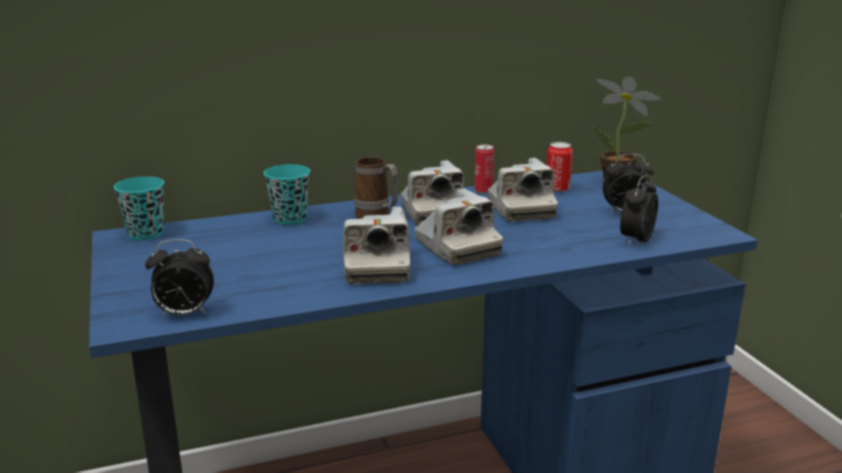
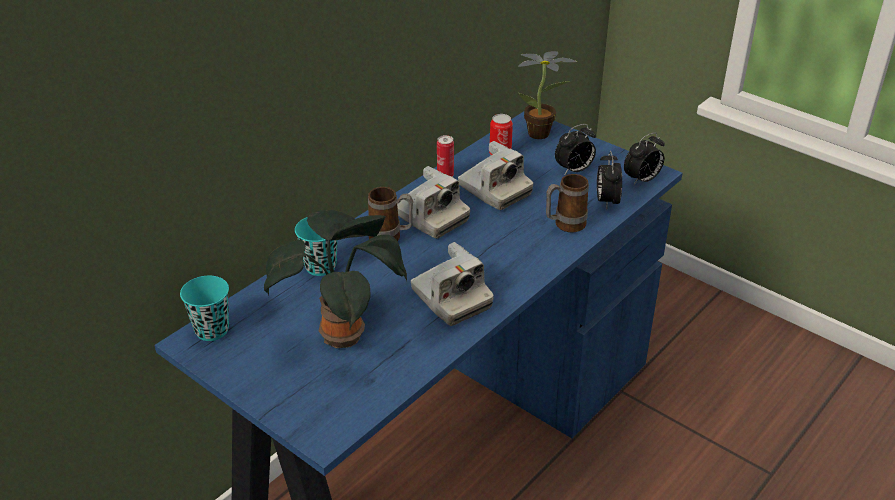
camera: 30 degrees left, 15 degrees up
(184, 314) = (359, 407): alarm clock -> alarm clock (642, 180)
(245, 264) = (344, 334): none -> potted plant
(456, 247) = (489, 254): camera -> none
(565, 246) = (564, 225): none -> mug

